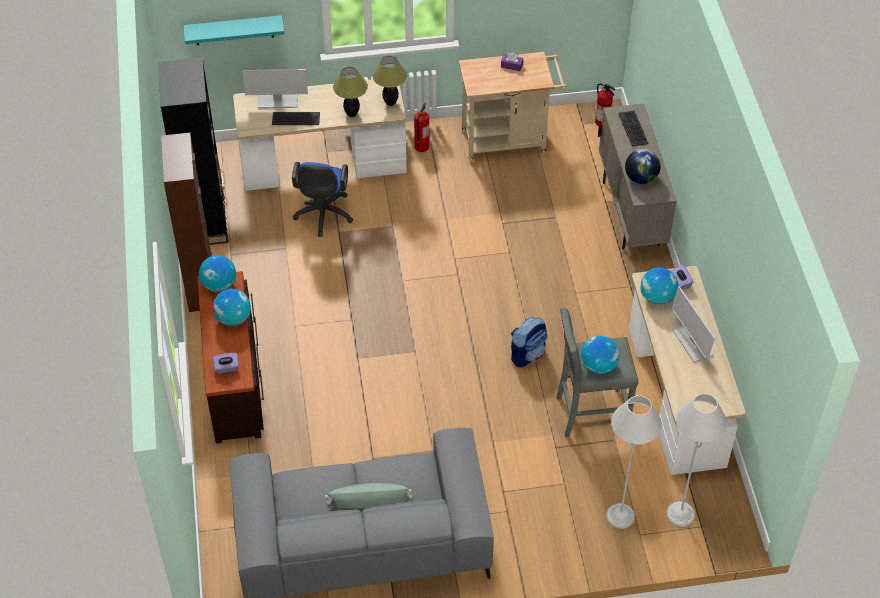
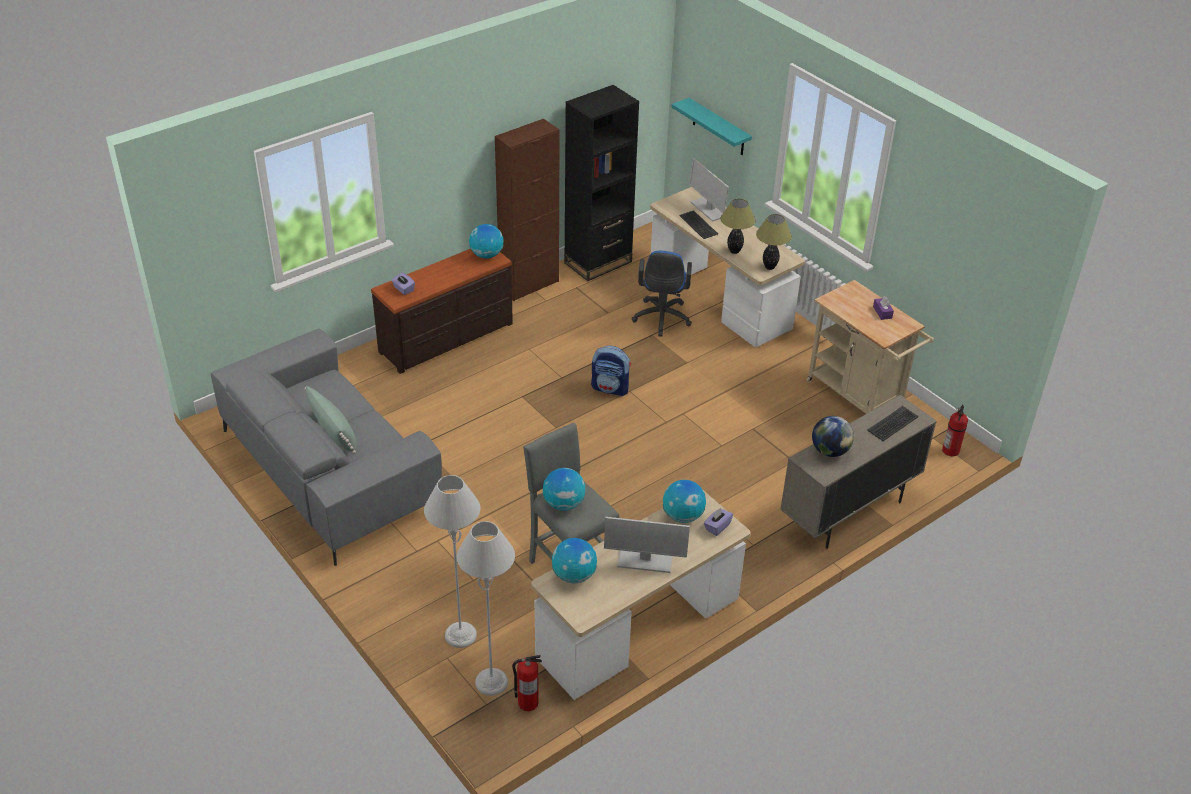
camera: 60 degrees right, 10 degrees down
(233, 318) = (457, 274): globe -> globe (574, 575)
(323, 216) = (661, 320): blue office chair -> blue office chair turned 60 degrees counterclockwise
(421, 147) = (796, 346): fire extinguisher -> fire extinguisher (527, 703)
(528, 354) = (608, 501): backpack -> backpack (610, 388)
(691, 342) = (644, 560): monitor -> monitor turned 120 degrees counterclockwise

